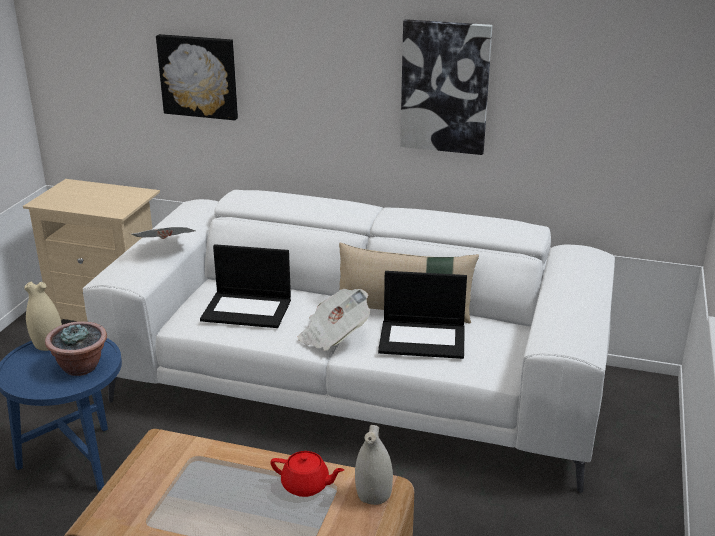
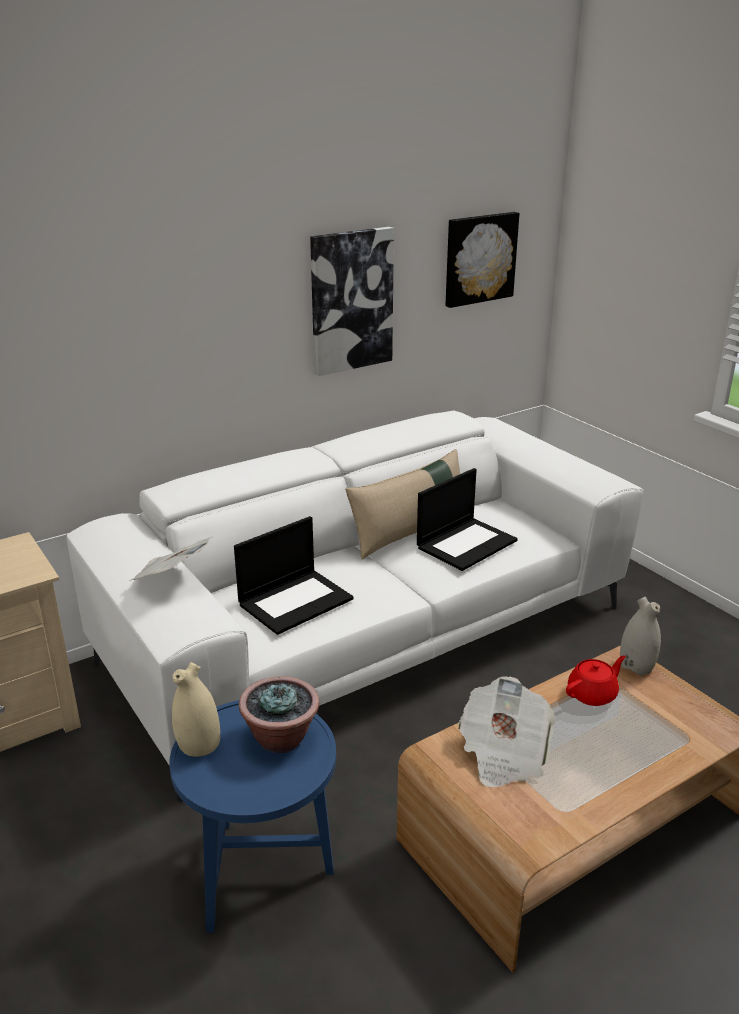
camera: 50 degrees left, 0 degrees up
(199, 76) = (69, 361): picture -> picture (479, 258)
(333, 335) = (402, 579): newspaper -> newspaper (503, 753)

